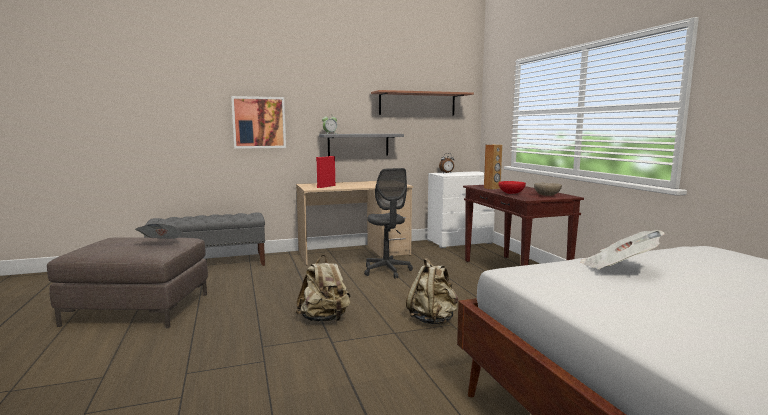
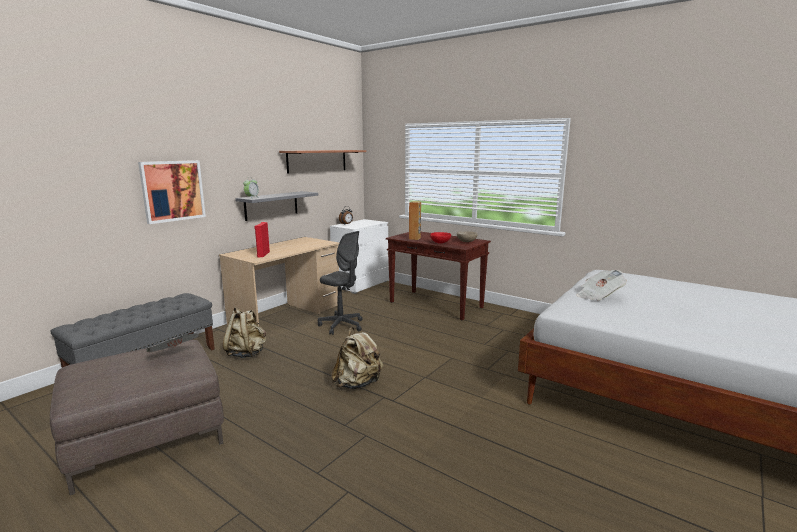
camera: 35 degrees left, 5 degrees up
(433, 319) = (435, 358): beige backpack -> beige backpack (247, 353)

